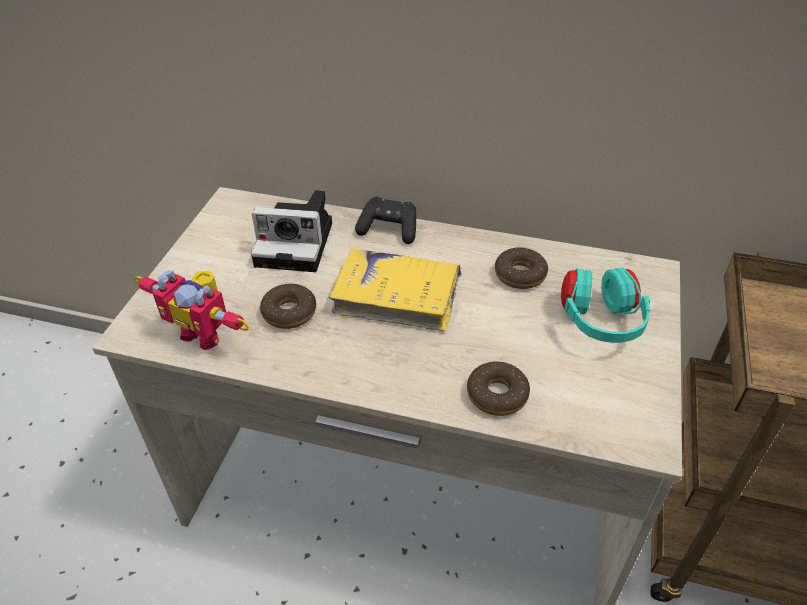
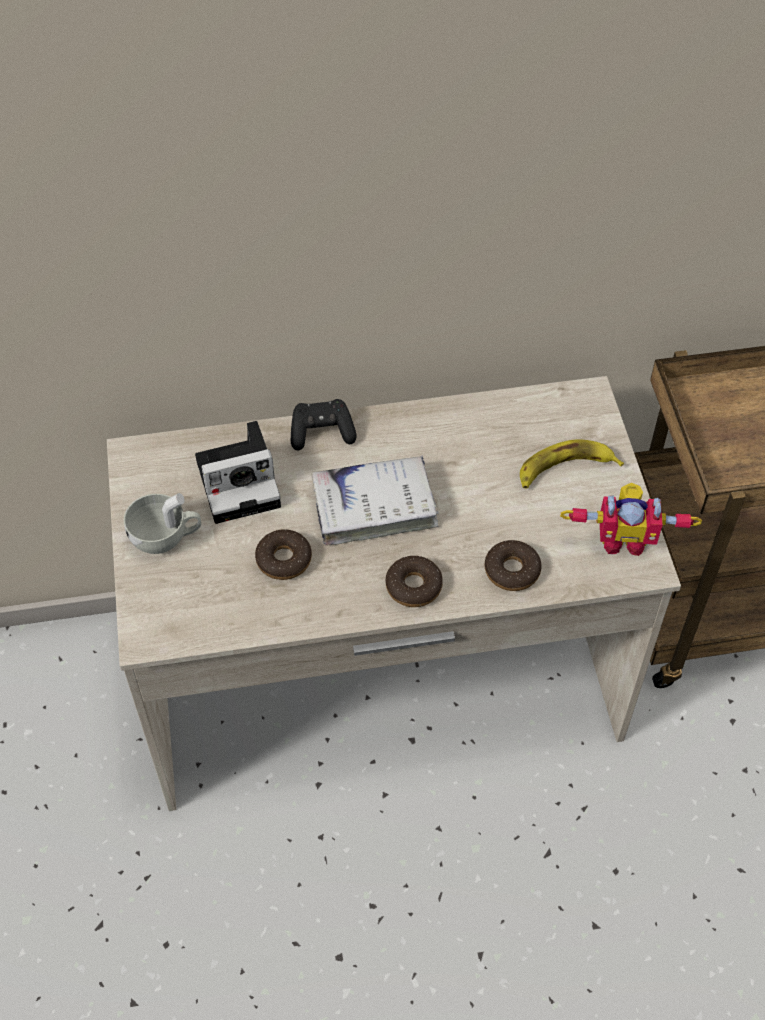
camera: 25 degrees left, 10 degrees up
(205, 332) = (218, 609): toy robot -> toy robot (623, 539)
(207, 264) = (166, 537): none -> white cup
(397, 297) = (374, 507): yellow book -> white book
(520, 274) = (473, 441): donut -> donut (413, 586)
(599, 323) = (565, 469): turquoise headphones -> banana

